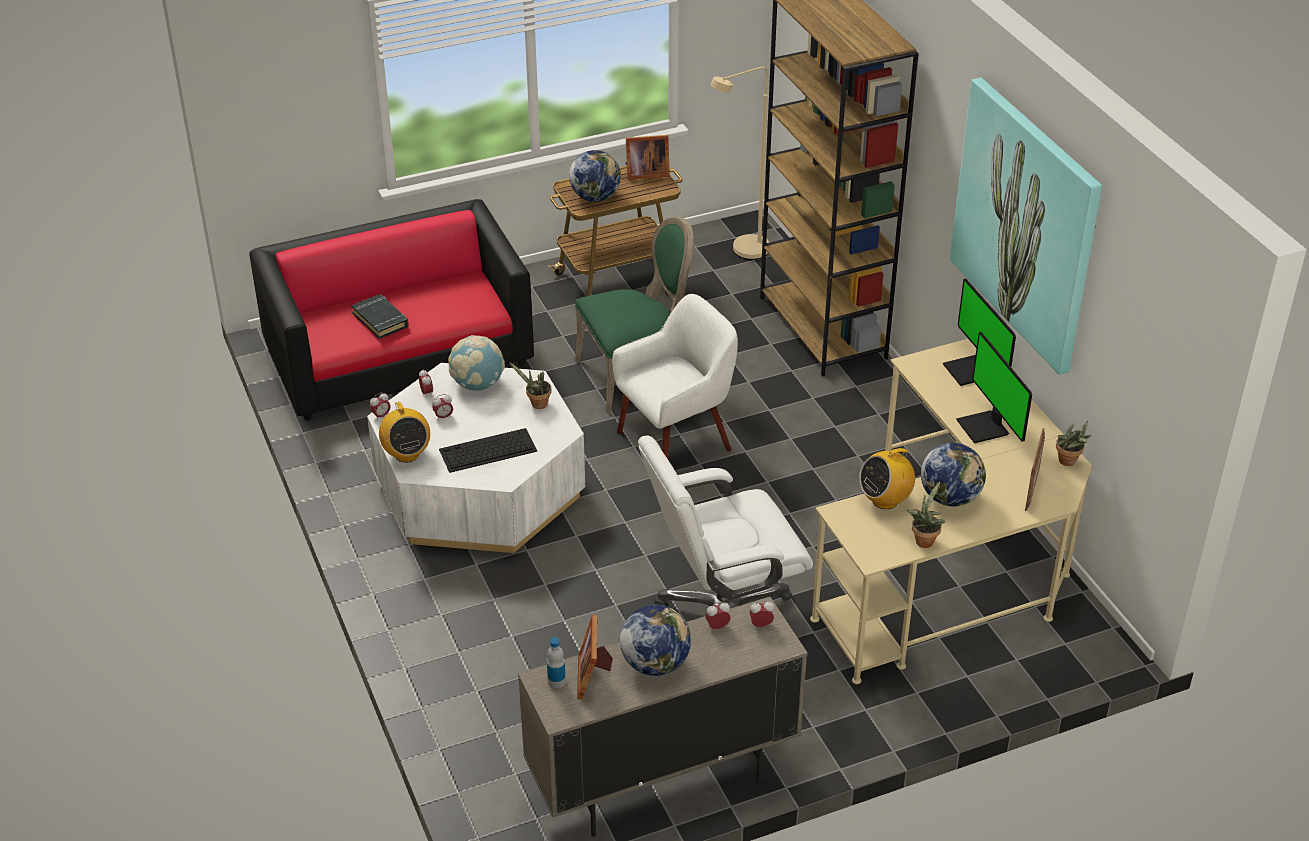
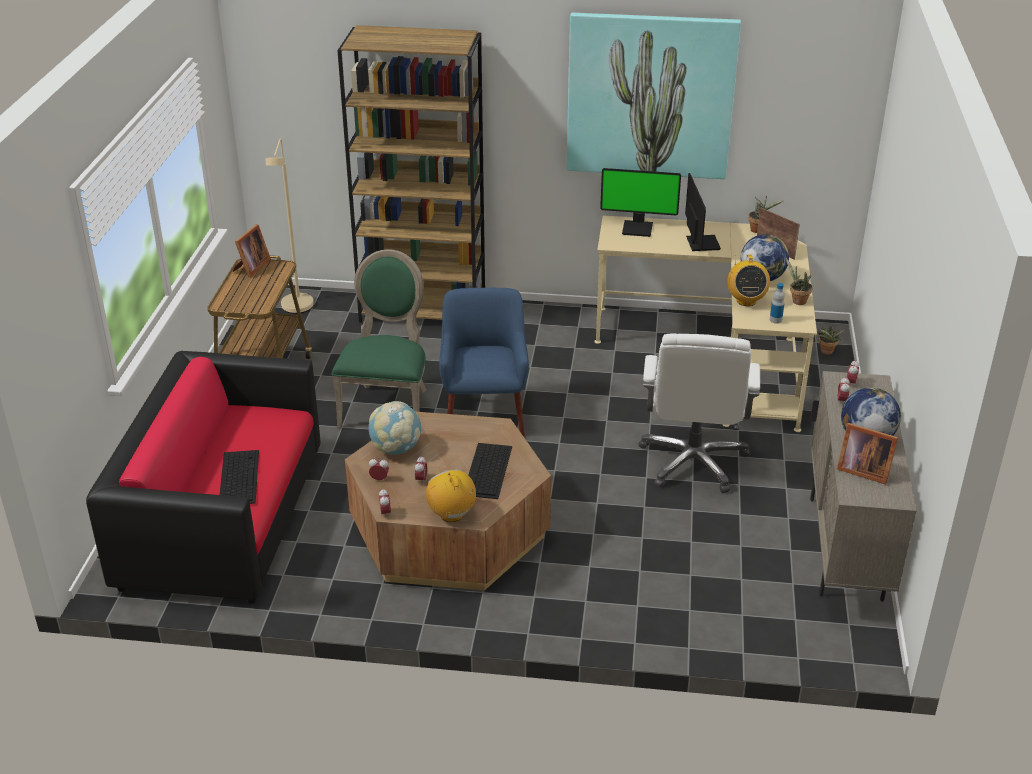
camera: 60 degrees left, 5 degrees down
(380, 320) = (239, 477): black book -> keyboard
(406, 454) = (452, 514): radio -> radio turned 120 degrees counterclockwise
(480, 489) = (449, 530): white coffee table -> brown coffee table
(536, 404) = (452, 428): potted plant -> potted plant (826, 352)
(556, 681) = (859, 488): bottle -> bottle (775, 320)
(595, 197) = (253, 298): globe -> none
(676, 441) = (485, 415): white armchair -> blue armchair
(985, 427) = (701, 243): monitor -> monitor turned 105 degrees counterclockwise

